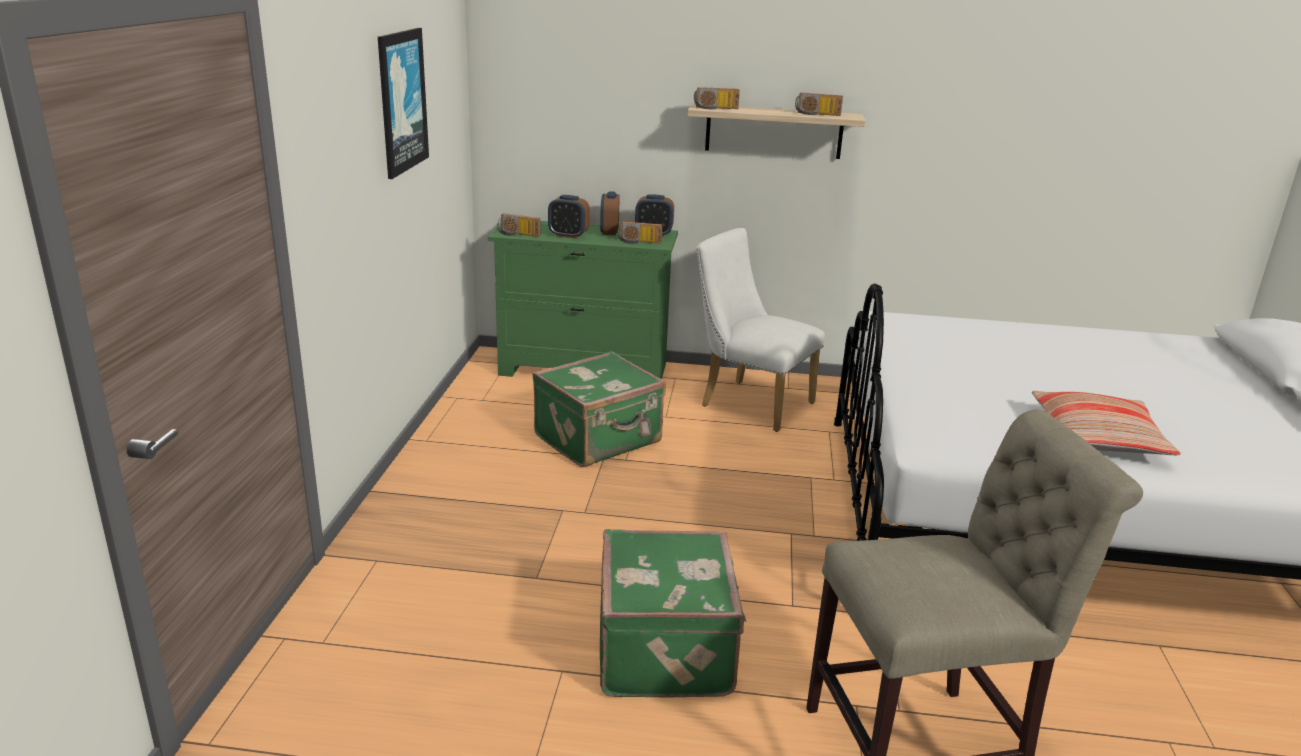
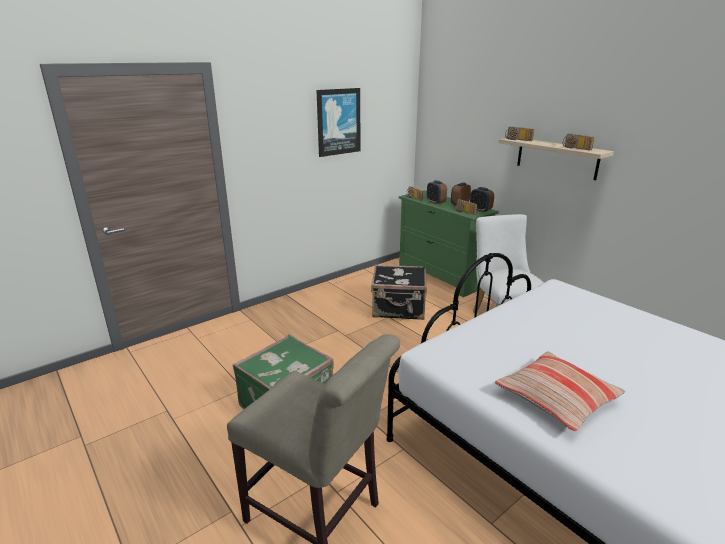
camera: 45 degrees right, 0 degrees up
(599, 440) = (399, 309): green suitcase -> black suitcase

